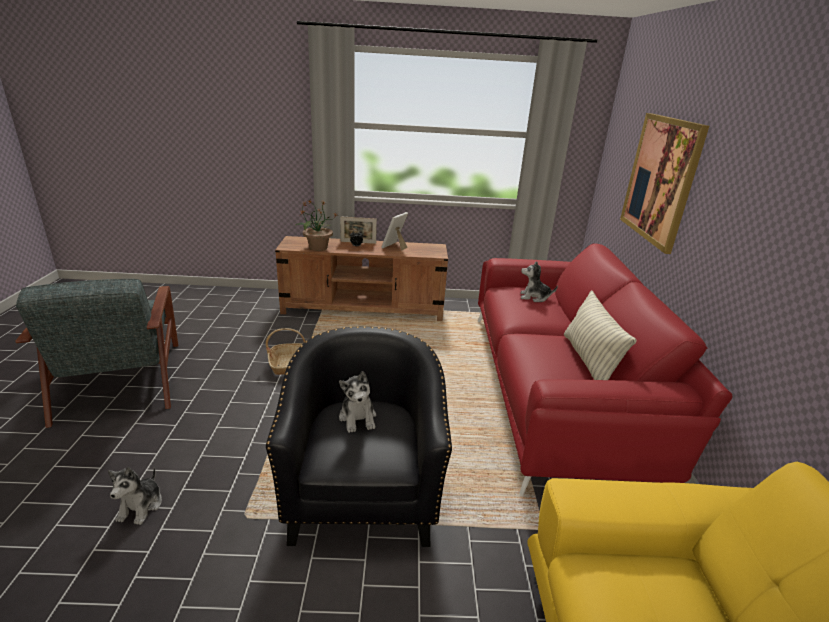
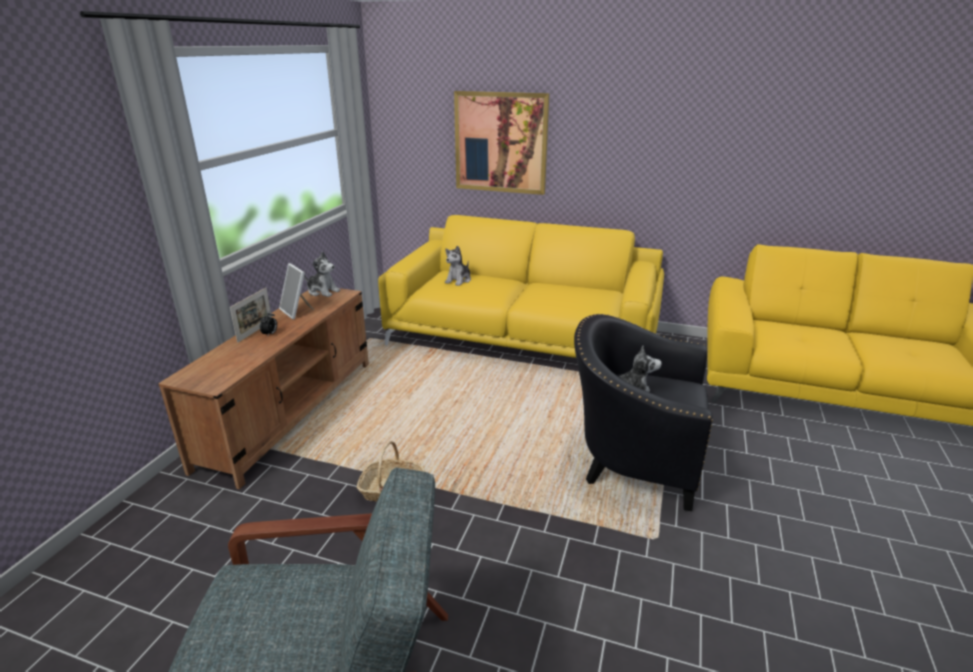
camera: 70 degrees left, 0 degrees up
(141, 506) = (638, 628): plush toy -> plush toy (323, 291)
(317, 247) = (245, 361): potted plant -> none
(556, 391) = (522, 339): red sofa -> yellow sofa
(588, 361) = (574, 287): pillow -> none

